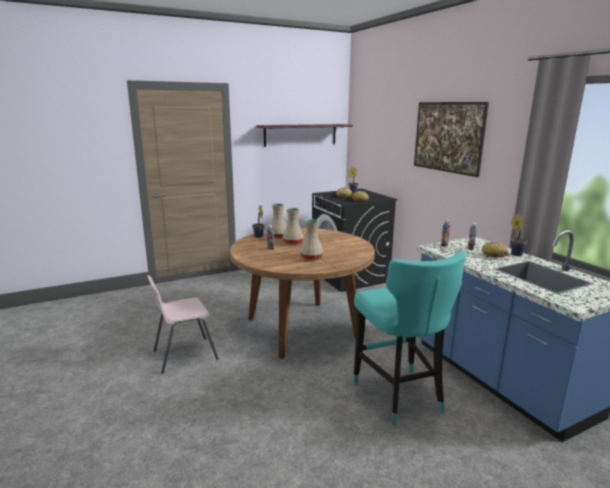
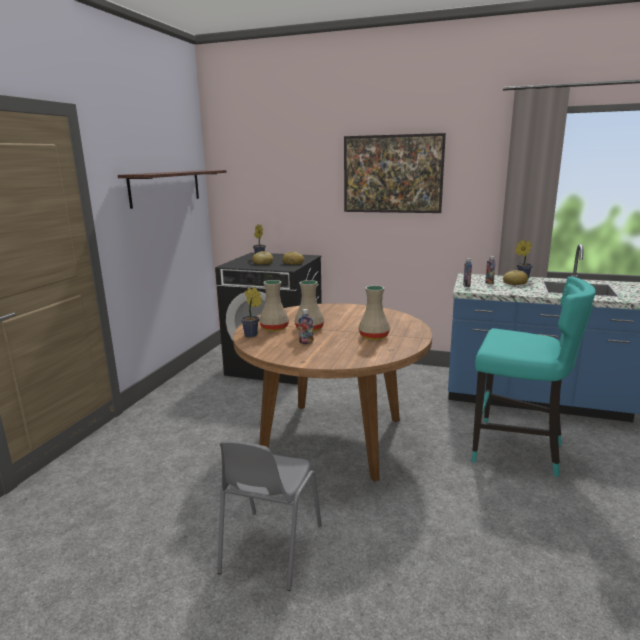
camera: 45 degrees left, 0 degrees up
(184, 355) = (270, 549): pink chair -> grey chair

